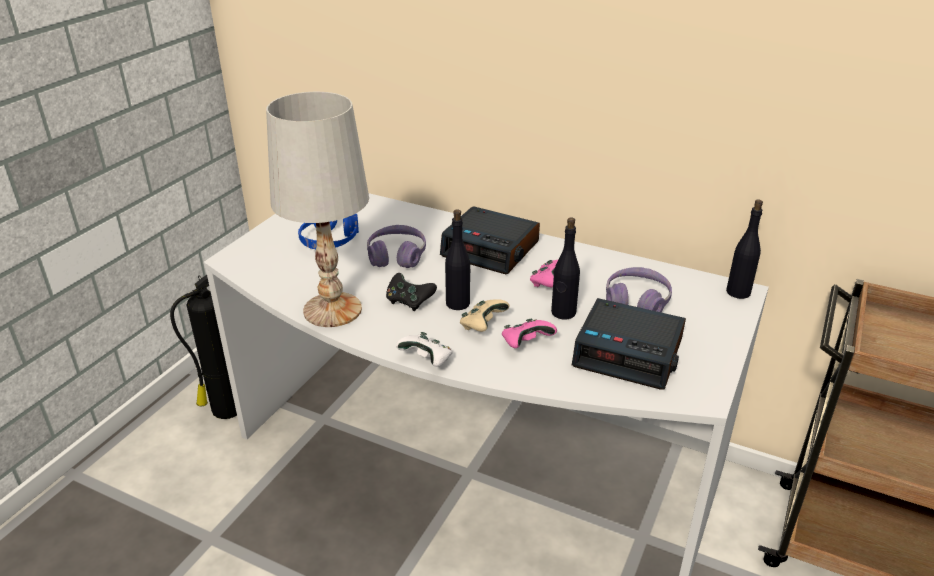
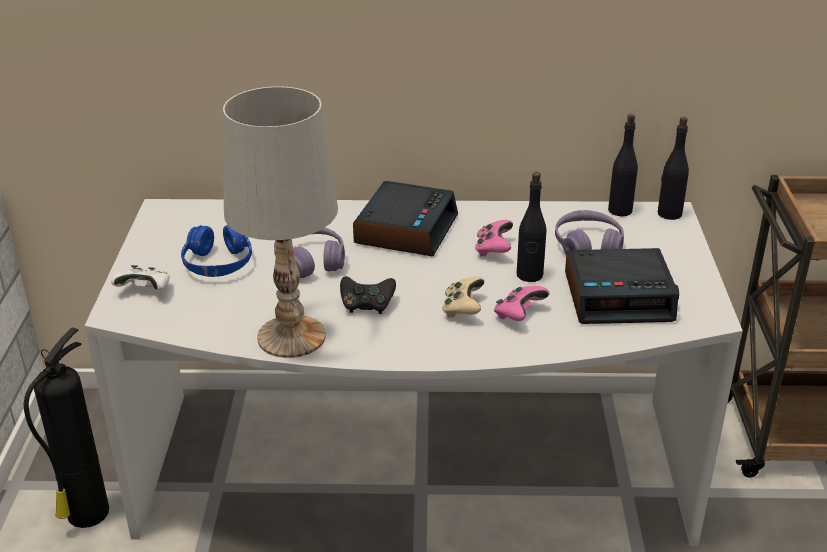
camera: 25 degrees left, 0 degrees up
(427, 360) = (437, 359): white game controller -> white game controller (146, 291)
(458, 303) = (419, 294): black bottle -> black bottle (620, 210)
(491, 249) = (405, 229): alarm clock -> alarm clock turned 75 degrees counterclockwise

